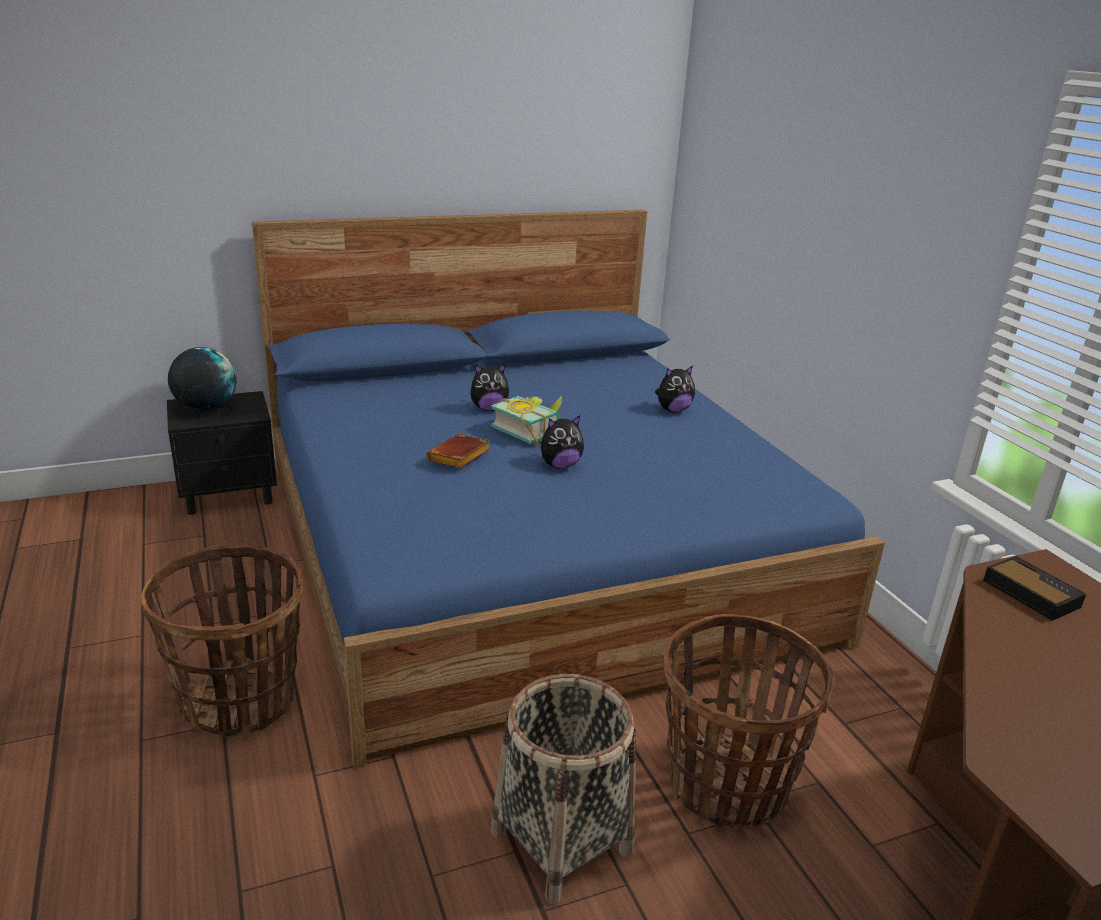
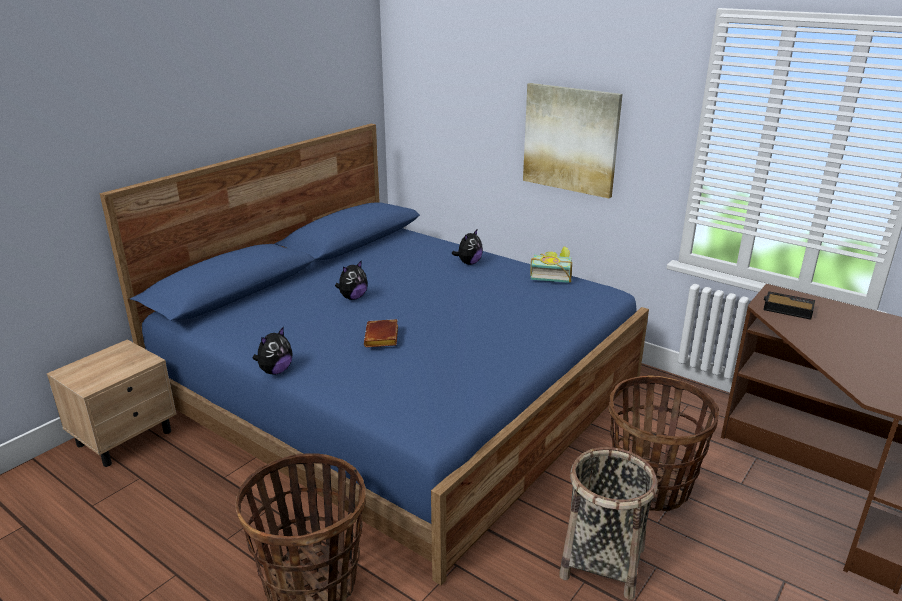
camera: 30 degrees left, 0 degrees up
(206, 409) = (95, 369): globe -> none
(230, 494) = (126, 437): black nightstand -> beige nightstand
(530, 431) = (402, 304): book -> book (551, 275)
(560, 465) = (448, 322): plush toy -> plush toy (275, 371)
(852, 264) = (570, 139): none -> picture

